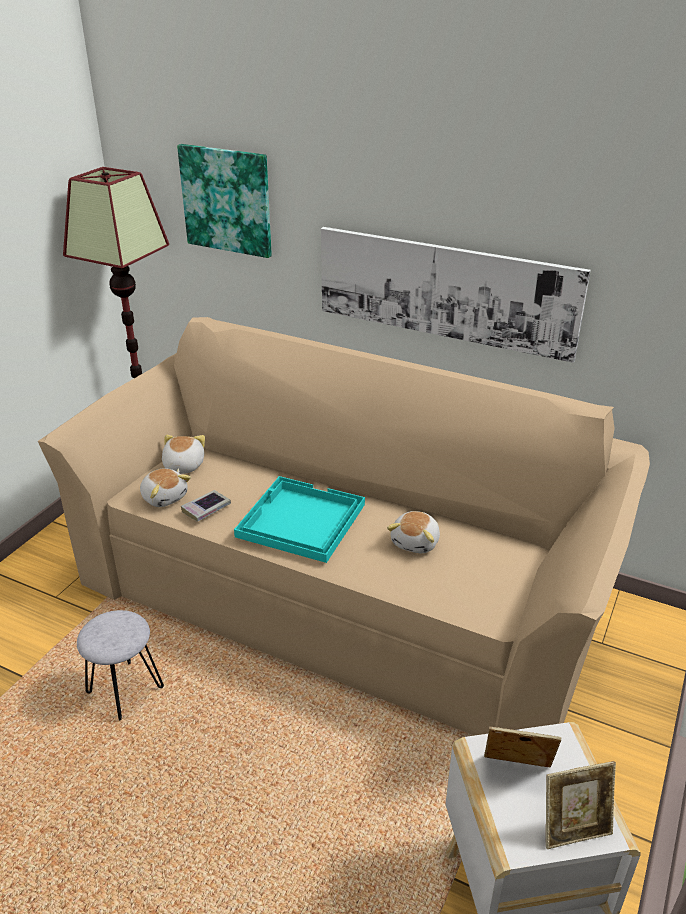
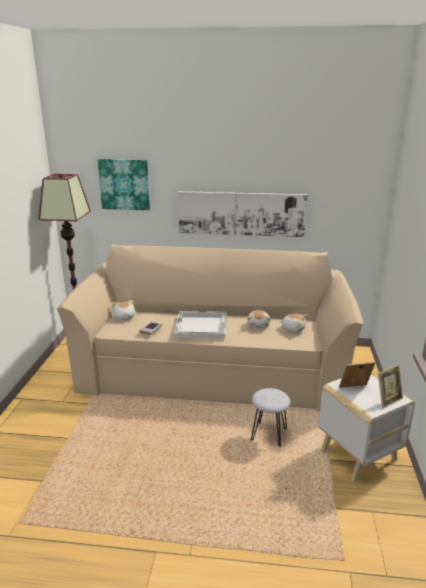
camera: 20 degrees left, 10 degrees down
(126, 691) = (130, 430): grey stool -> grey stool (269, 435)
(164, 497) = (125, 330): plush toy -> plush toy (293, 329)
(300, 521) = (200, 326): turquoise tray -> white tray

